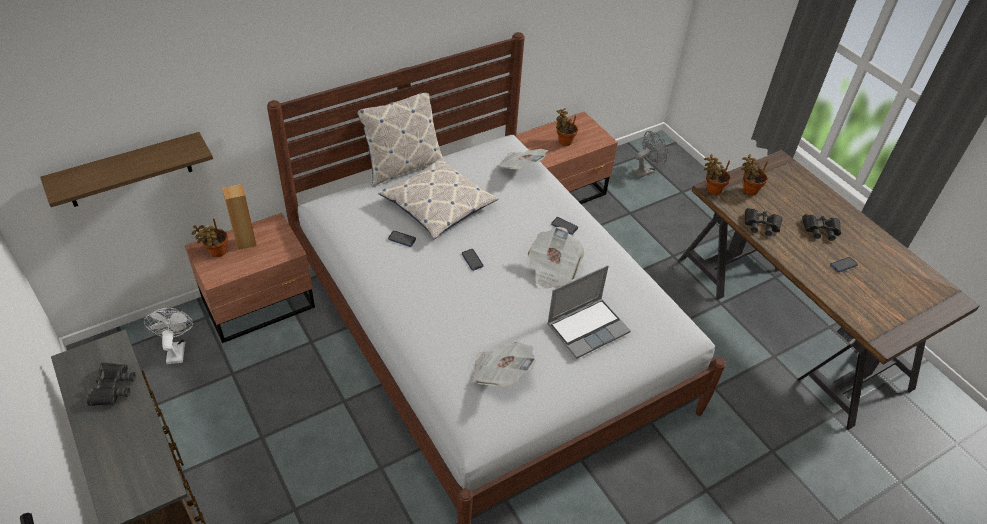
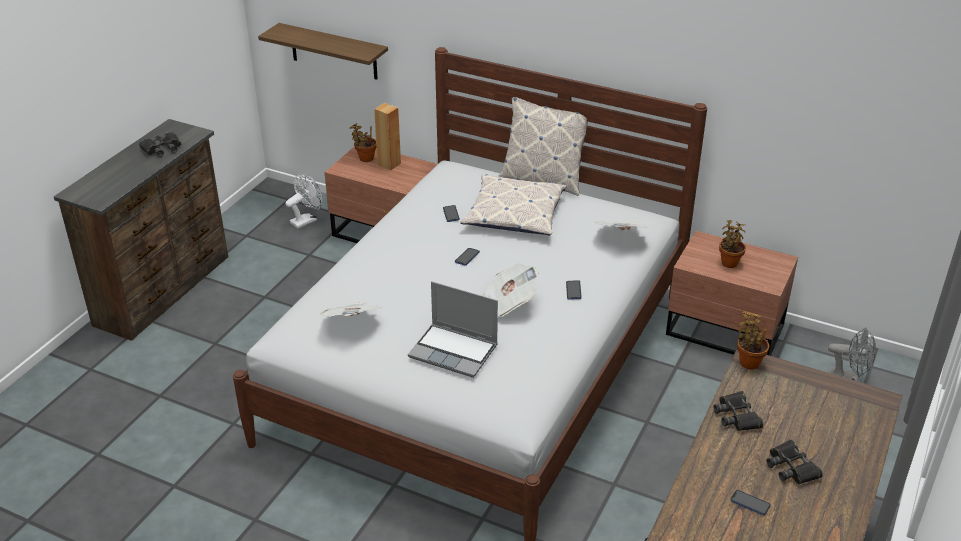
camera: 60 degrees right, 10 degrees down
(748, 190) = (786, 388): potted plant -> none

